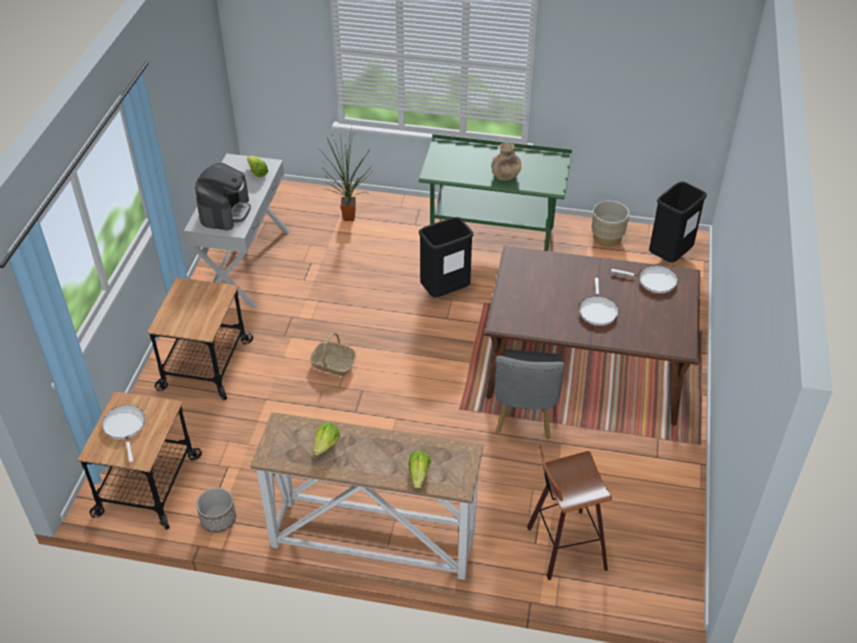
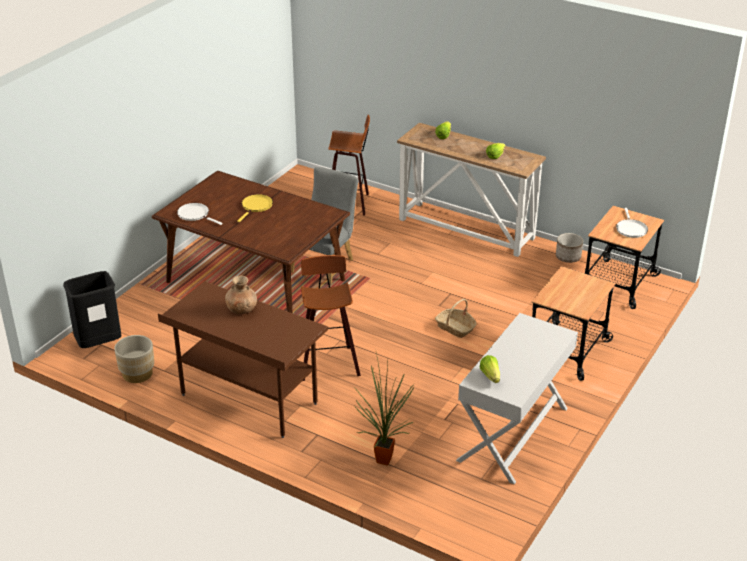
camera: 160 degrees left, 10 degrees down
(225, 211) = (533, 341): coffee machine -> none
(445, 291) = (327, 362): black trash can -> stool
(492, 239) = (248, 399): green desk -> brown desk
(597, 311) = (256, 206): white frying pan -> yellow frying pan

